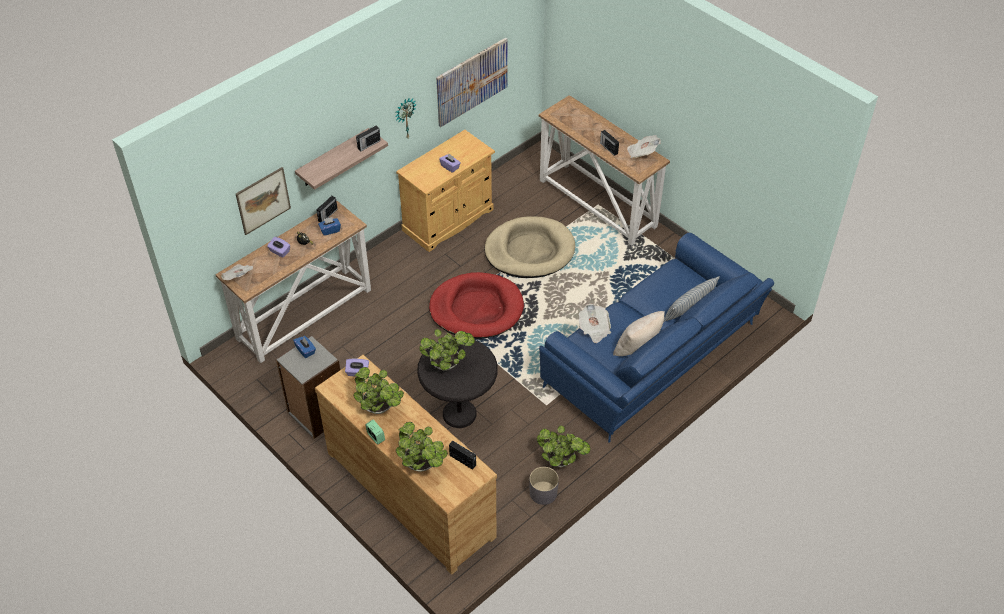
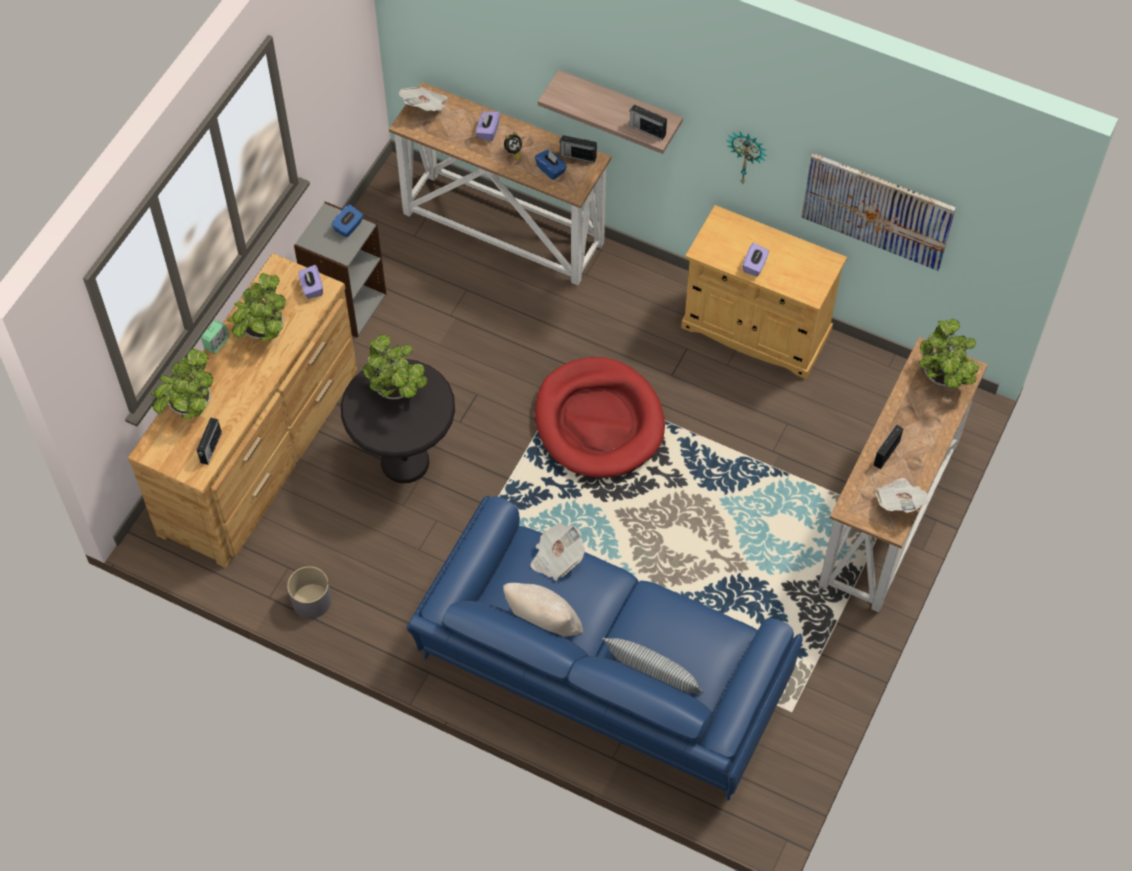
camera: 70 degrees right, 10 degrees up
(263, 200) = (506, 63): picture -> none
(529, 251) = (742, 452): beige dog bed -> none
(562, 461) = (371, 608): potted plant -> potted plant (943, 379)

